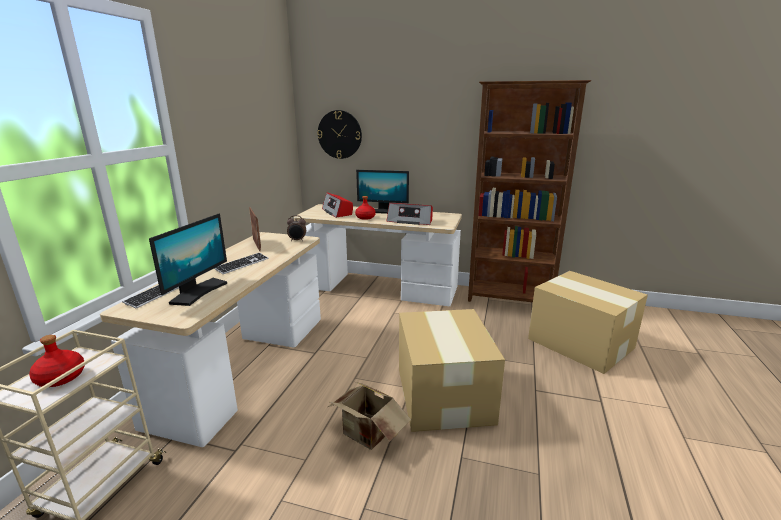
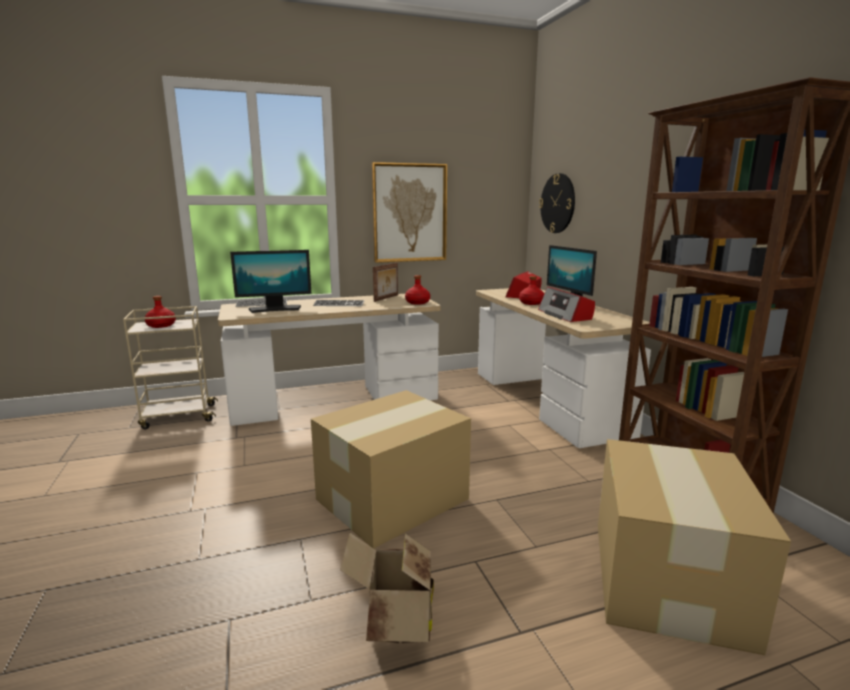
camera: 55 degrees right, 5 degrees down
(232, 154) = (409, 213): none -> picture
(297, 240) = (418, 302): alarm clock -> red bottle
(367, 435) = (292, 479): cardboard box -> cardboard box (395, 622)

